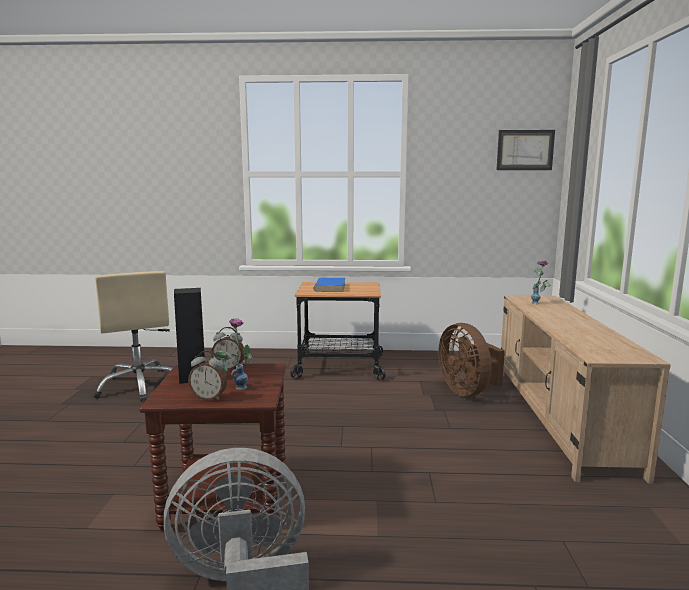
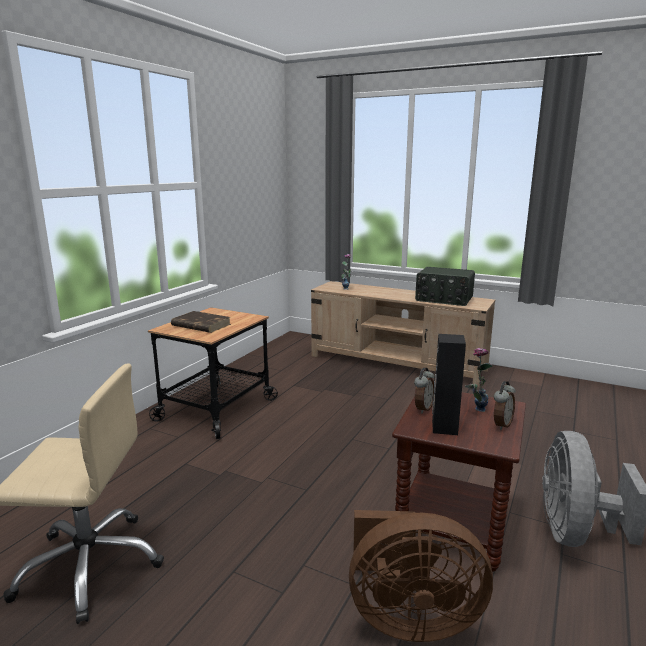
camera: 65 degrees left, 5 degrees up
(330, 287) = (200, 325): blue book -> brown book
(468, 391) = (332, 375): brown fan -> brown fan (408, 617)
(525, 150) = (269, 159): picture -> none
(592, 339) = (443, 299): none -> radio

